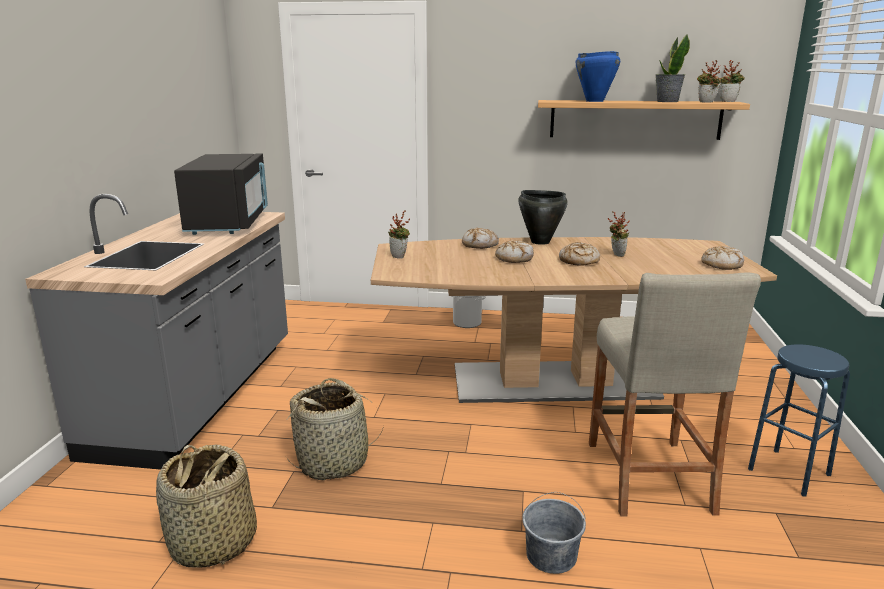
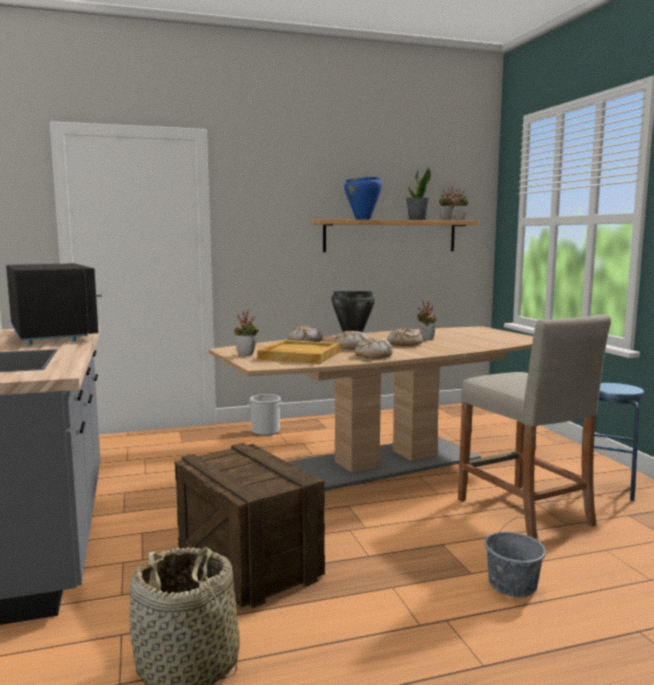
camera: 25 degrees left, 10 degrees down
(334, 462) = (249, 563): basket -> crate
(446, 264) = (299, 355): none -> beige tray
(721, 265) = (508, 337): bread -> bread (373, 356)

